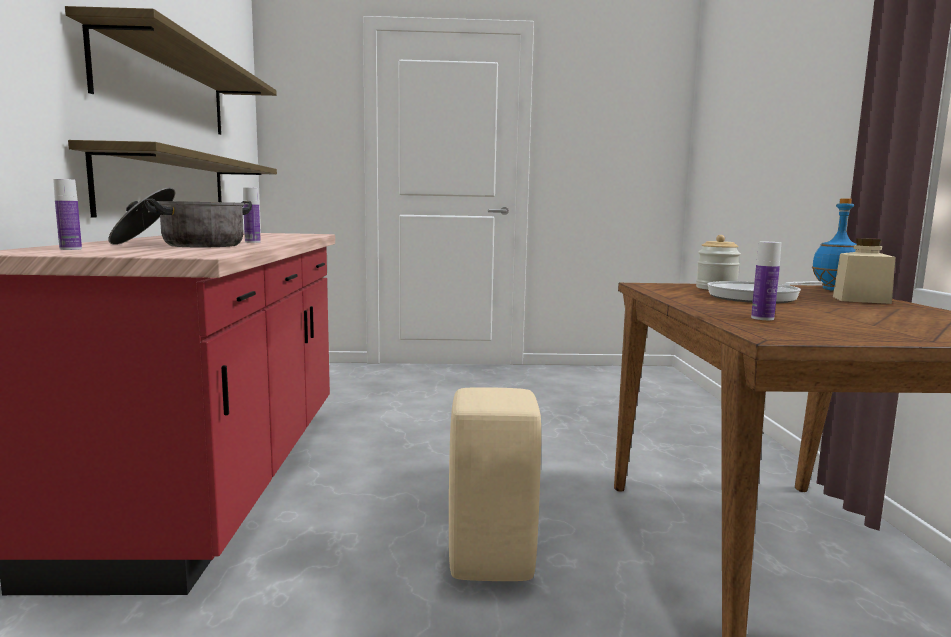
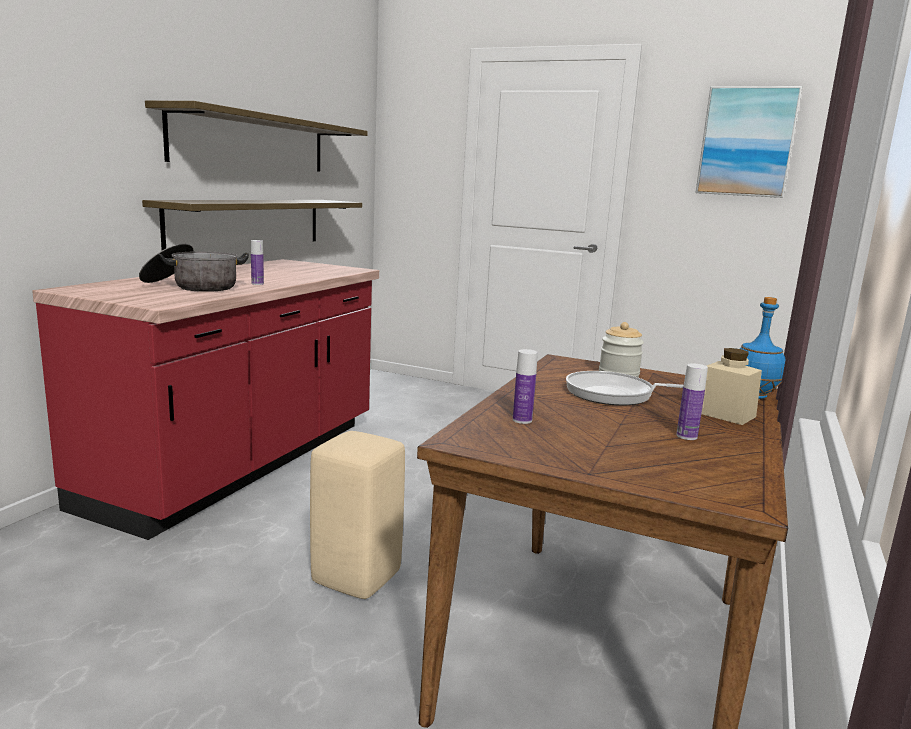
camera: 25 degrees right, 5 degrees up
(70, 249) = (108, 288): bottle -> bottle (686, 436)
(630, 110) = (746, 142): none -> picture

